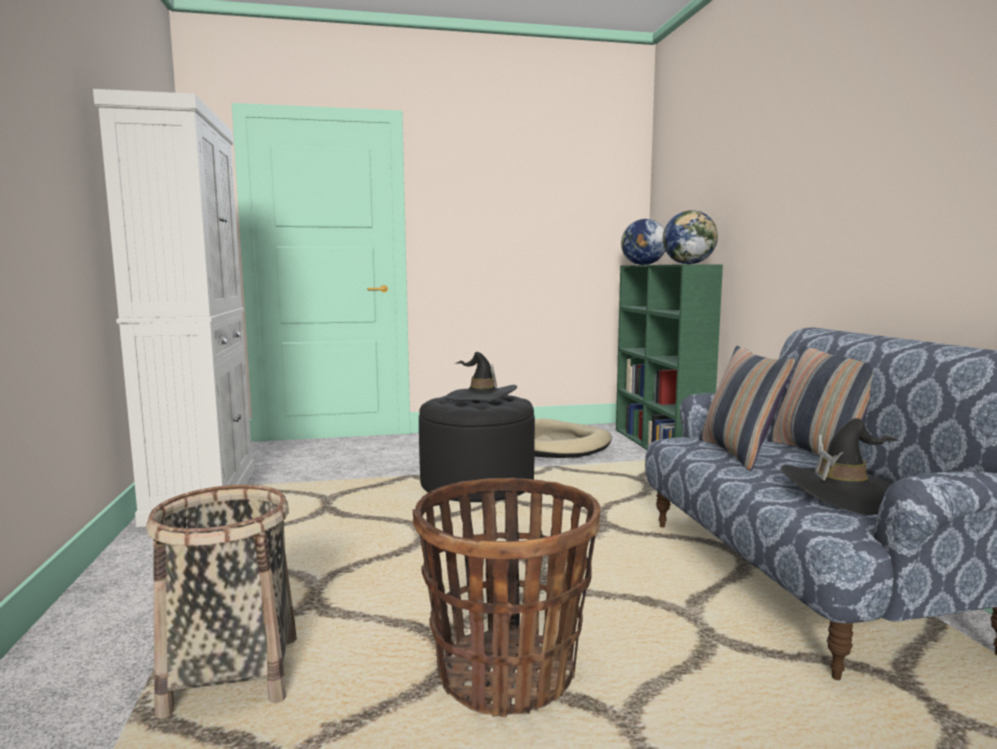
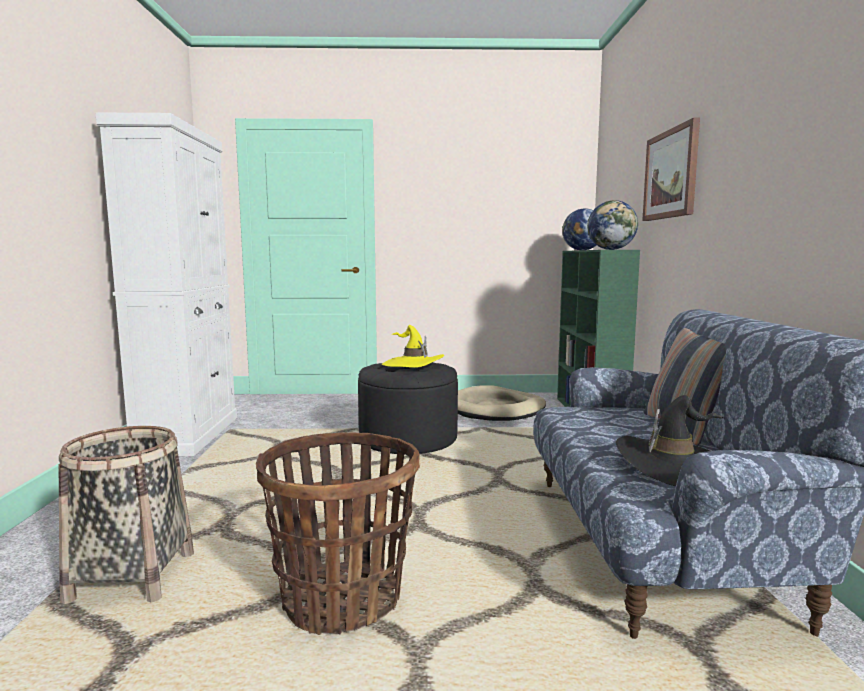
camera: 10 degrees right, 0 degrees up
(481, 398) = (412, 365): black hat -> yellow hat
(738, 453) = (605, 423): pillow -> none
(762, 183) = (671, 174): none -> picture

